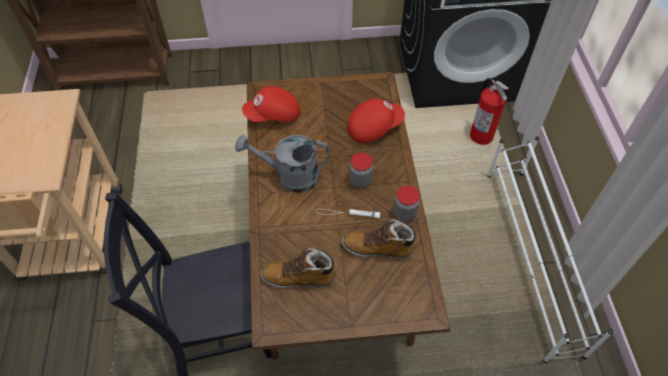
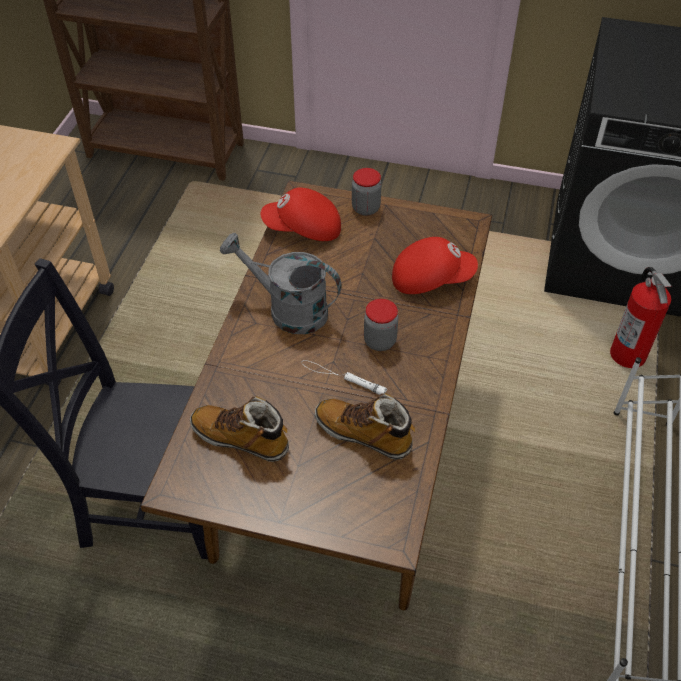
camera: 20 degrees right, 5 degrees down
(404, 214) = (421, 401): jar -> jar (366, 208)

